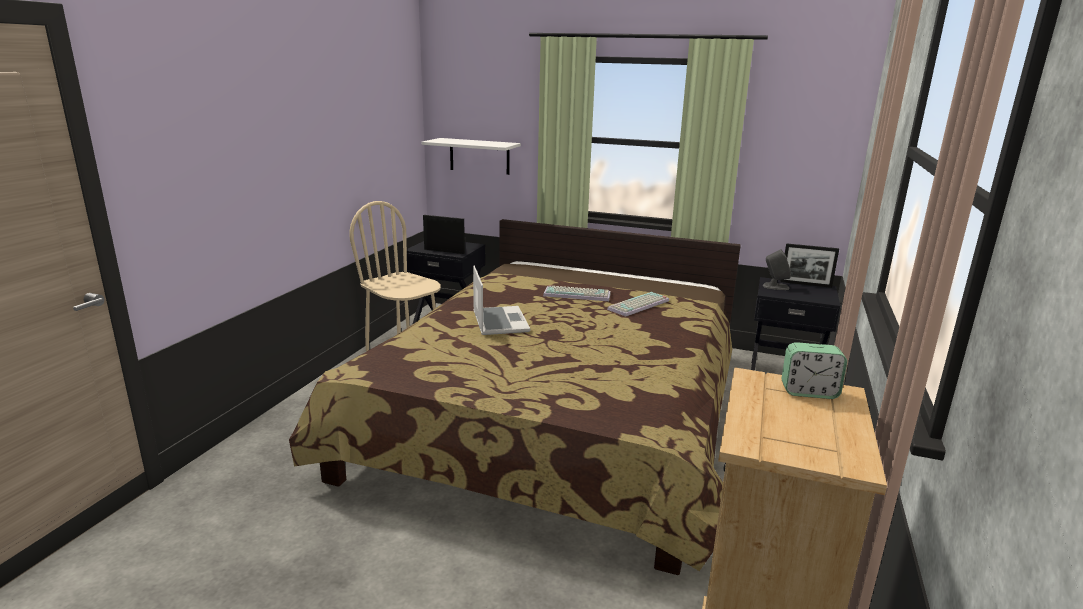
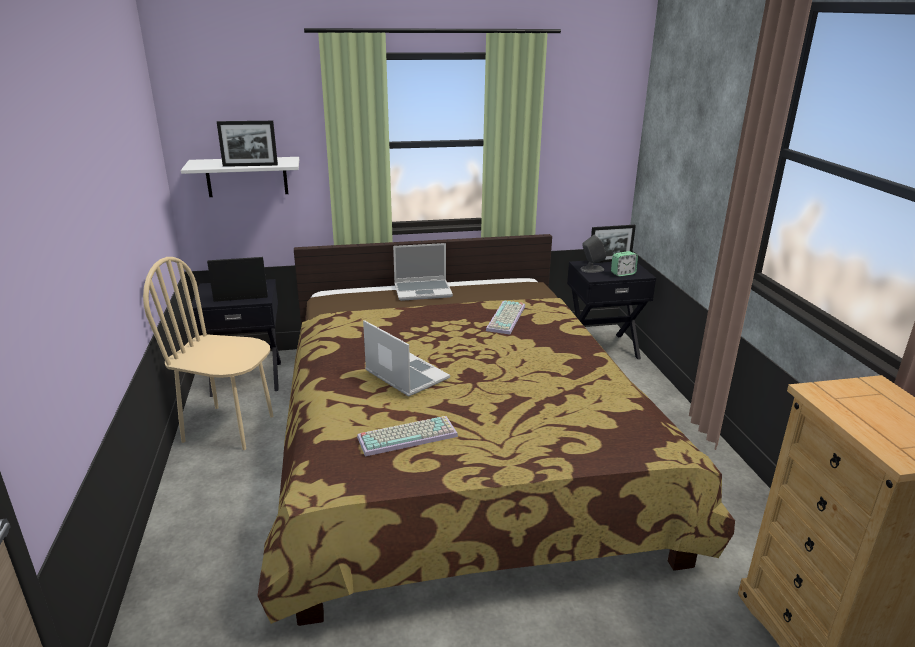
camera: 30 degrees left, 5 degrees up
(472, 143) = (250, 165): none -> picture frame
(578, 294) = (439, 320): keyboard -> keyboard (408, 435)
(596, 275) = (423, 291): none -> laptop
(809, 392) = (862, 392): alarm clock -> alarm clock (623, 273)

